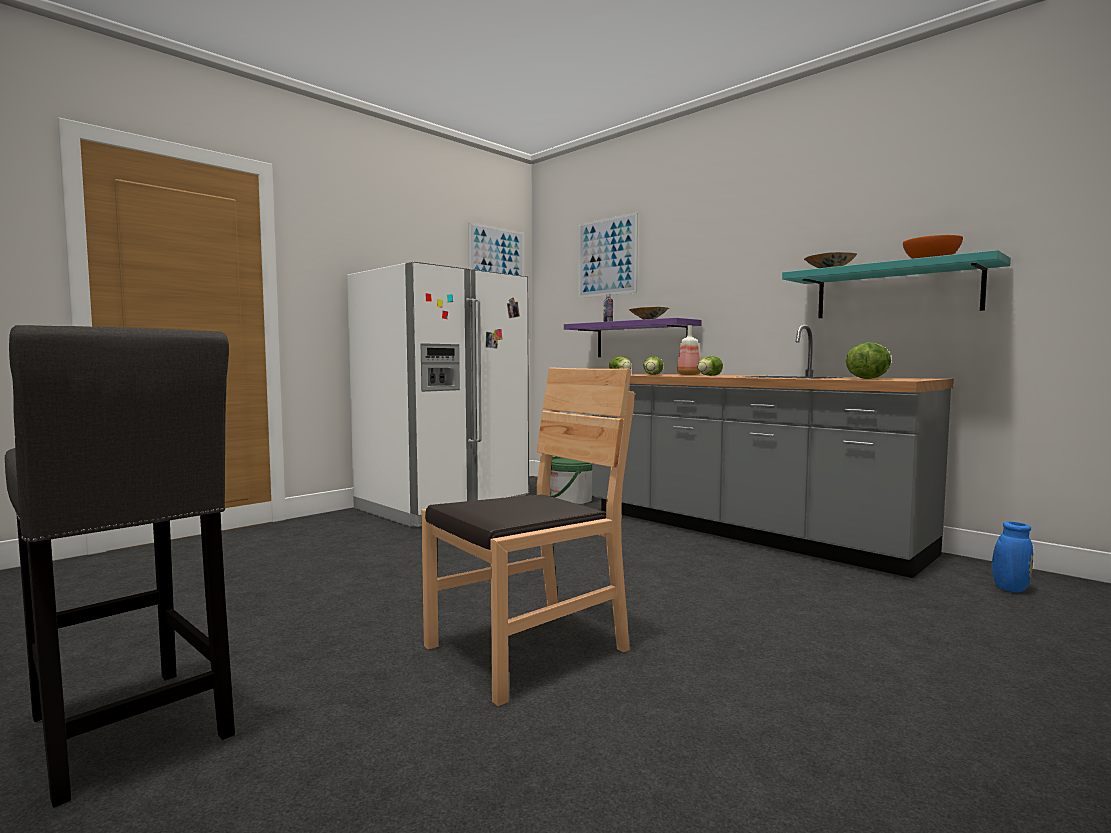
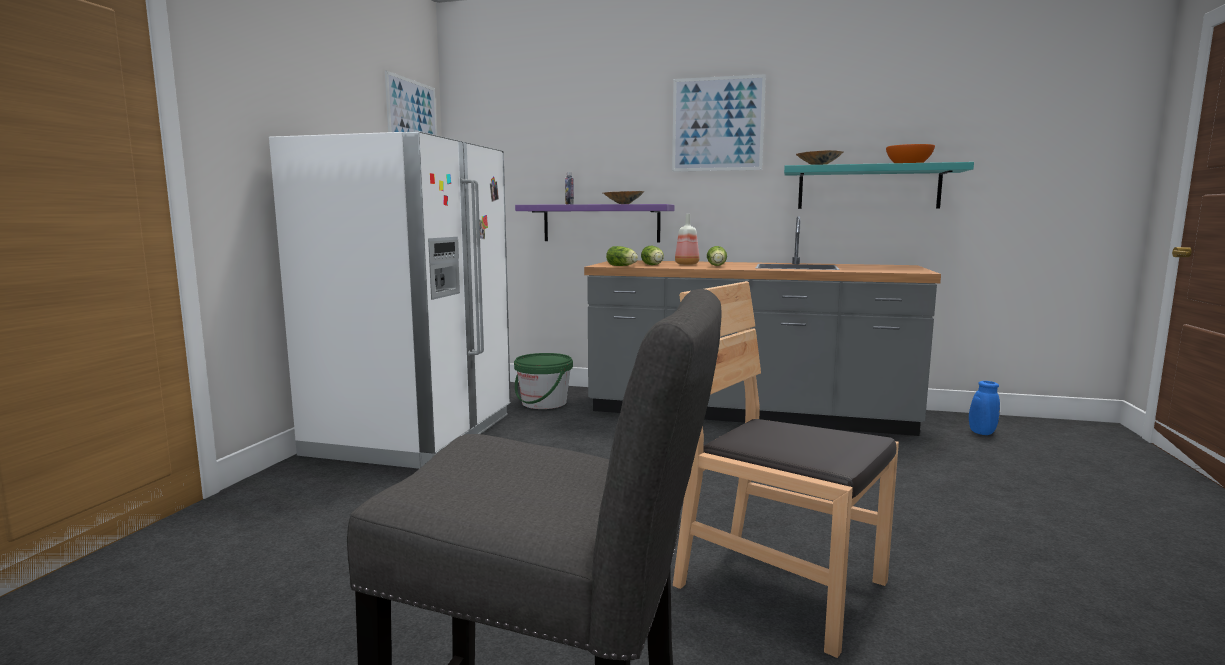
camera: 30 degrees left, 5 degrees up
(527, 650) = (780, 586): brown chair -> brown chair turned 75 degrees counterclockwise
(607, 257) = (554, 129): picture -> picture (717, 124)
(868, 379) = (882, 269): lettuce -> none

